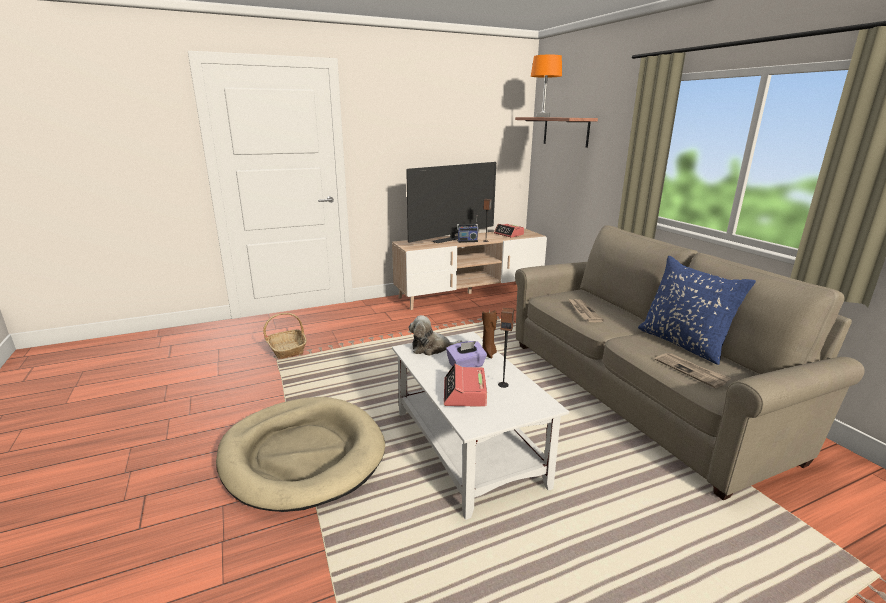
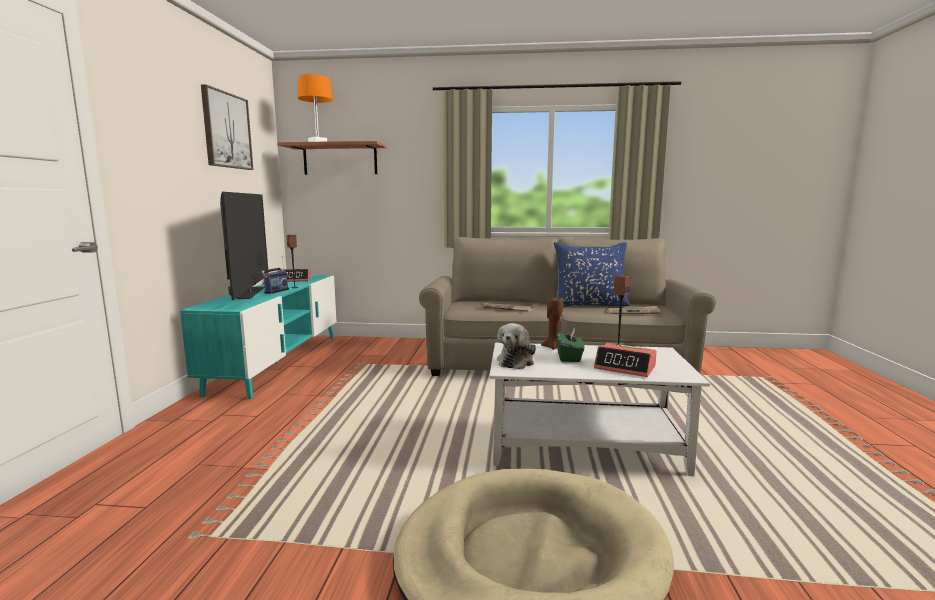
camera: 60 degrees left, 10 degrees down
(287, 349) = (187, 518): basket -> none
(463, 114) = (226, 130): none -> picture
(466, 365) = (569, 357): purple tissue box -> green tissue box
(470, 293) = (278, 362): beige tv stand -> turquoise tv stand

